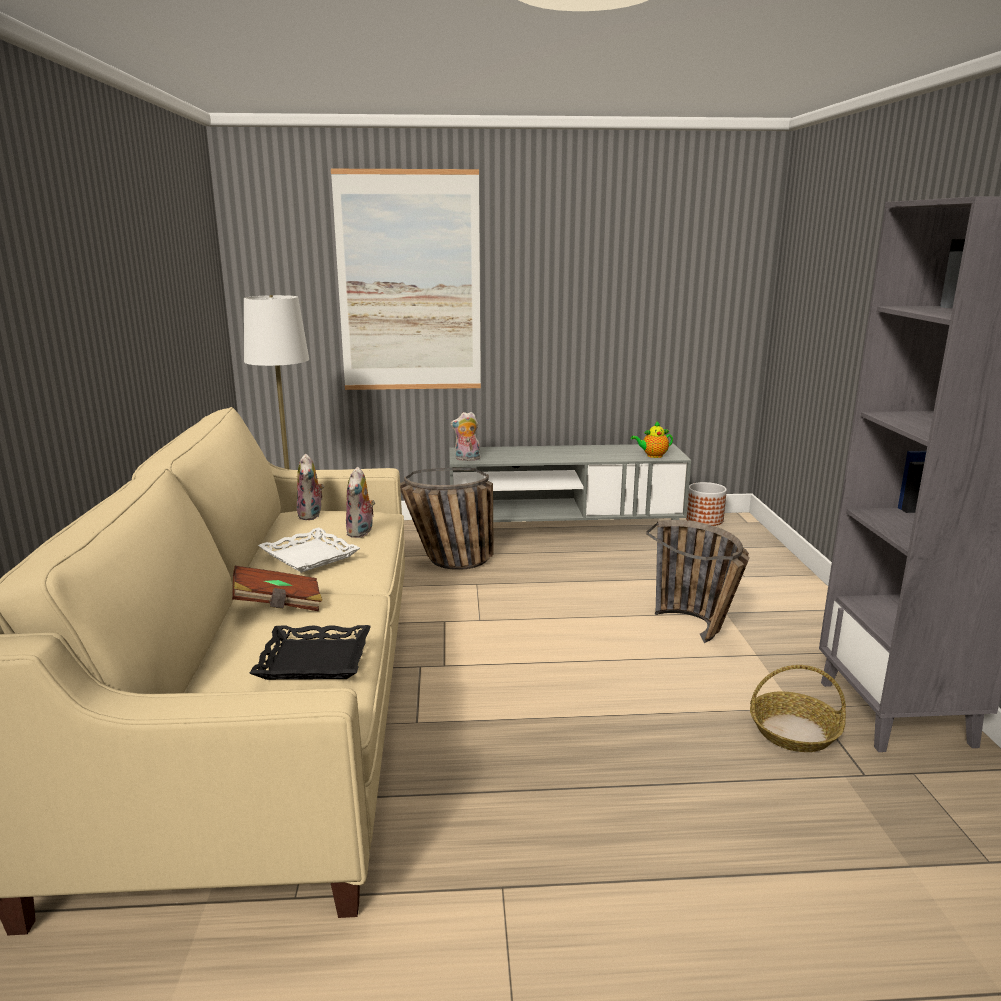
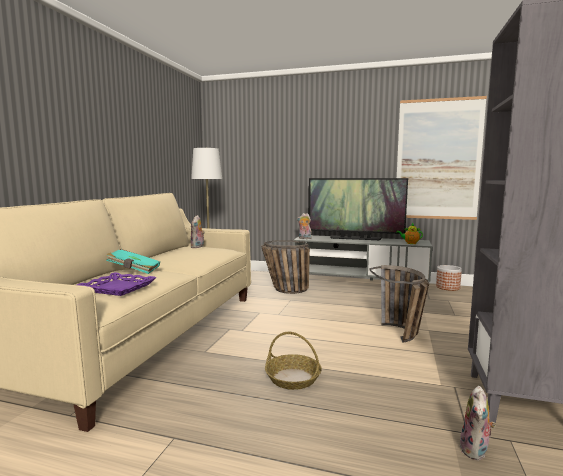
camera: 20 degrees right, 10 degrees down
(278, 605) = (134, 270): brown book -> turquoise book
(309, 556) = (173, 257): white tray -> none
(314, 660) = (117, 288): black tray -> purple tray
(361, 532) = (210, 253): plush toy -> plush toy (476, 451)
(409, 283) = (284, 150): picture -> picture (438, 159)
(554, 450) = (355, 238): none -> television
(794, 731) = (430, 397): basket -> basket (293, 378)

